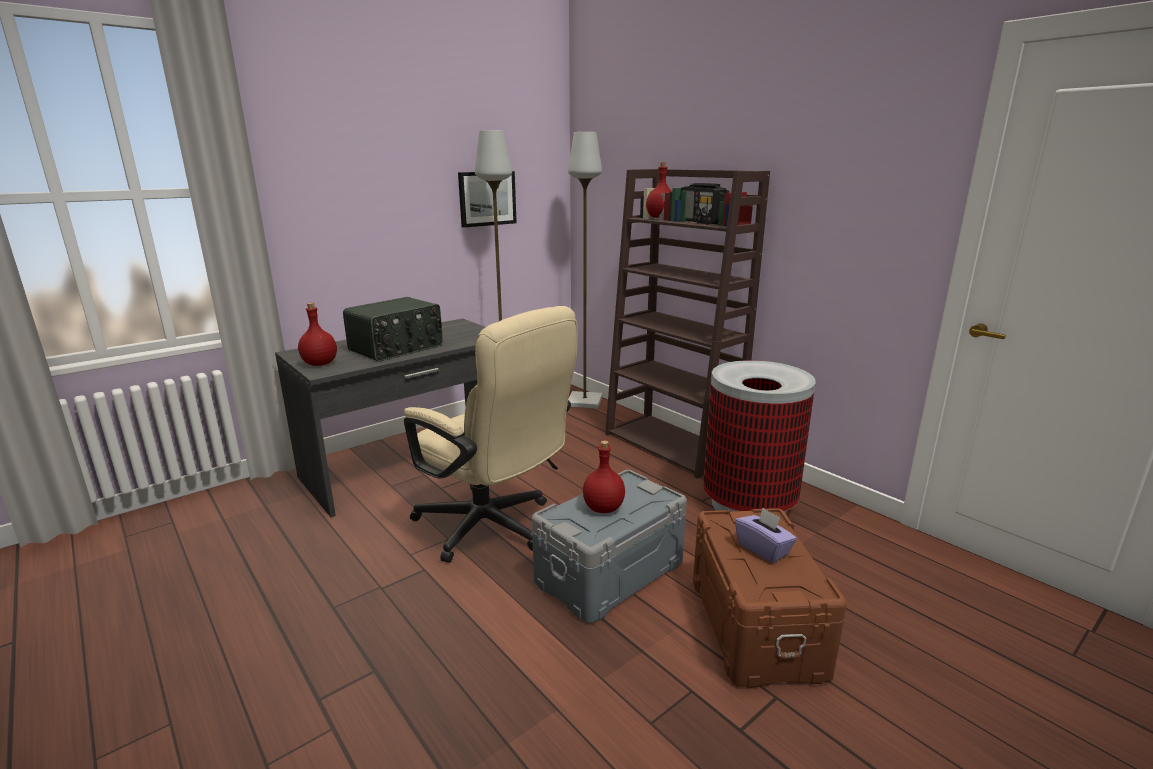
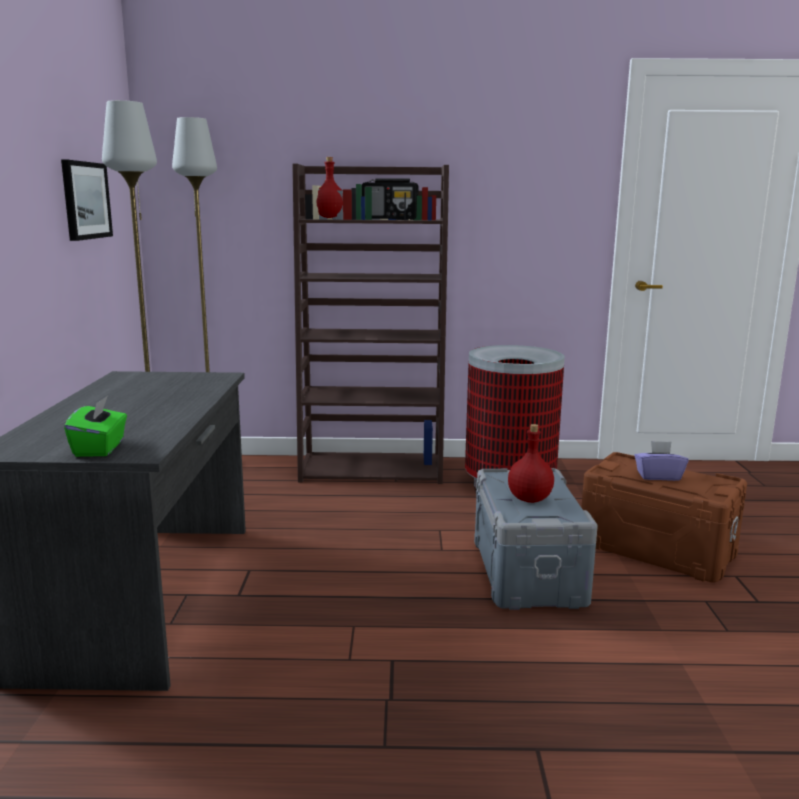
camera: 50 degrees left, 5 degrees down
(320, 363) = (100, 448): red bottle -> green tissue box
(397, 348) = (148, 410): radio -> none
(493, 528) = (374, 595): beige office chair -> none

